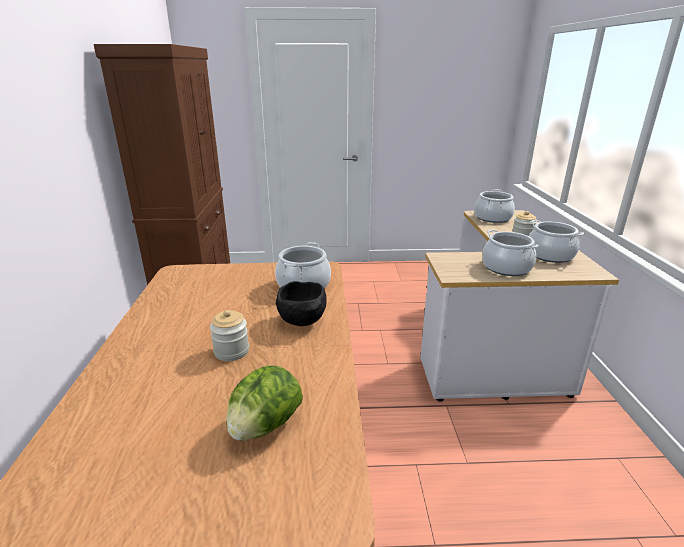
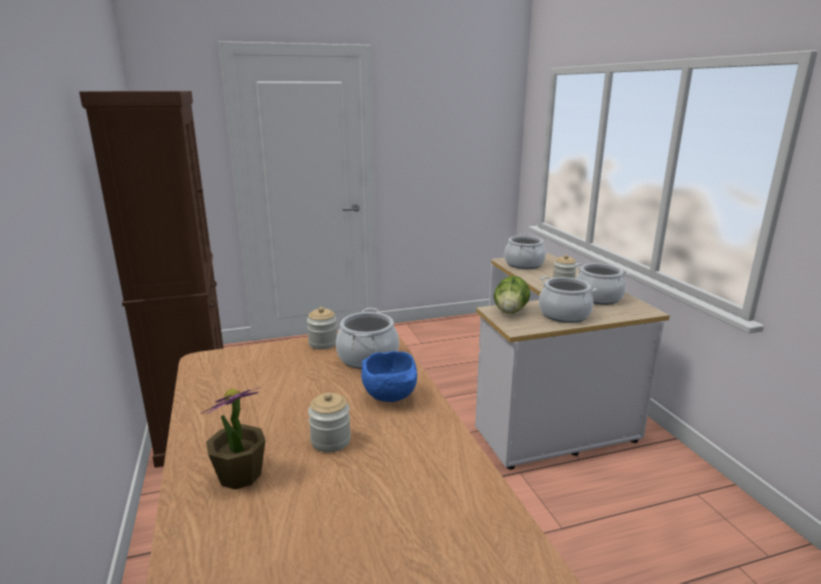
camera: 15 degrees left, 5 degrees down
(146, 368) = (240, 475): none -> potted plant
(265, 426) = (416, 511): lettuce -> lettuce (510, 311)
(274, 269) = (323, 343): none -> jar
(303, 321) = (391, 397): black bowl -> blue bowl

